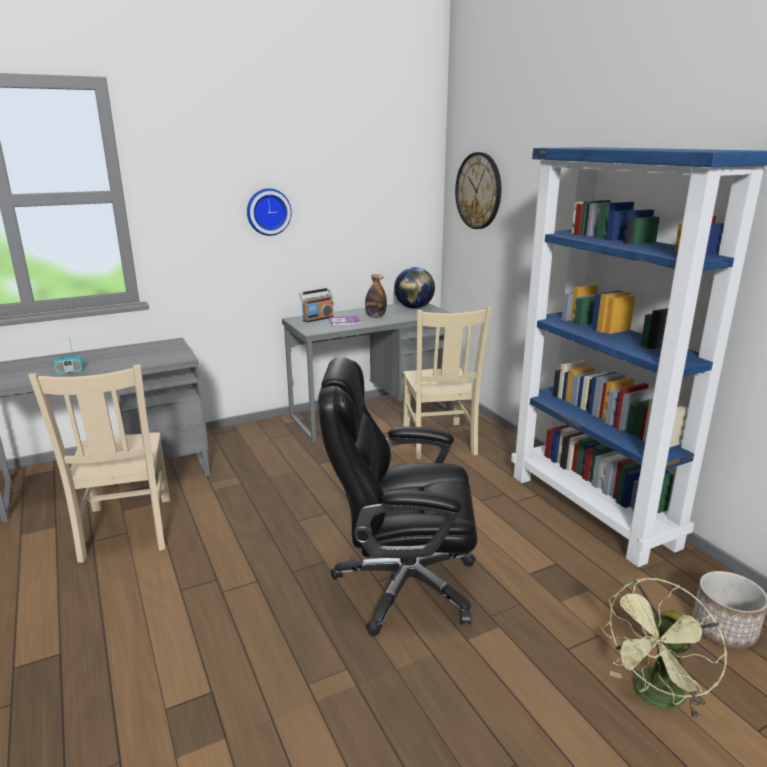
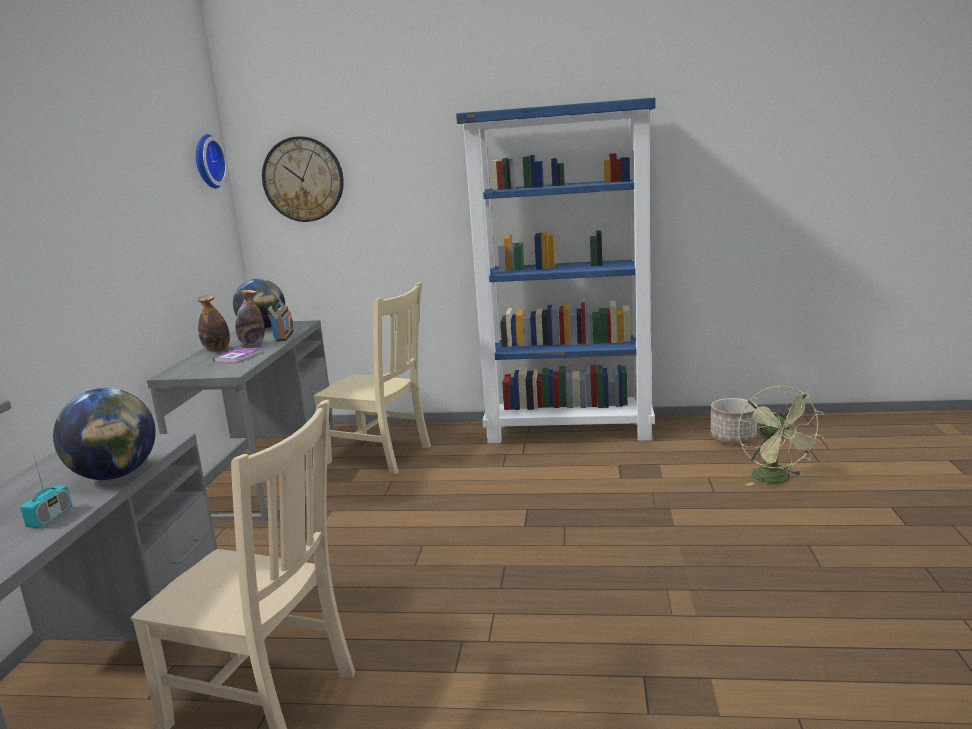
camera: 55 degrees left, 5 degrees down
(126, 364) = (115, 475): none -> globe
(268, 211) = (103, 229): wall clock -> wall clock (207, 161)
(317, 319) = (195, 365): radio -> radio (284, 336)
(353, 313) = (217, 350): none -> bottle
(402, 584) = (581, 534): black office chair -> none

